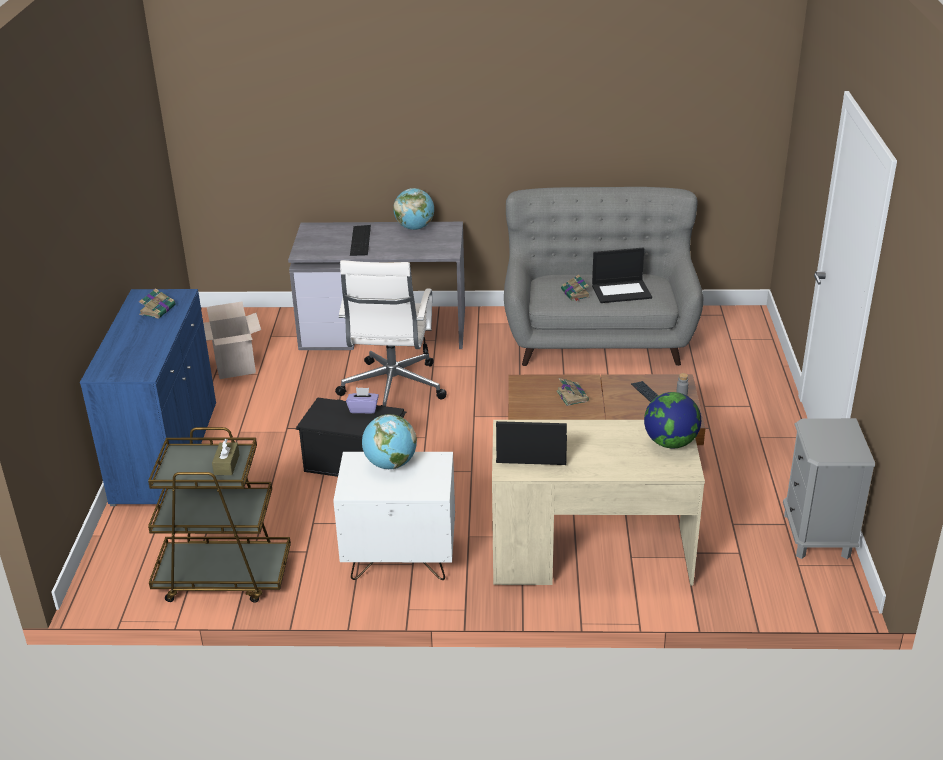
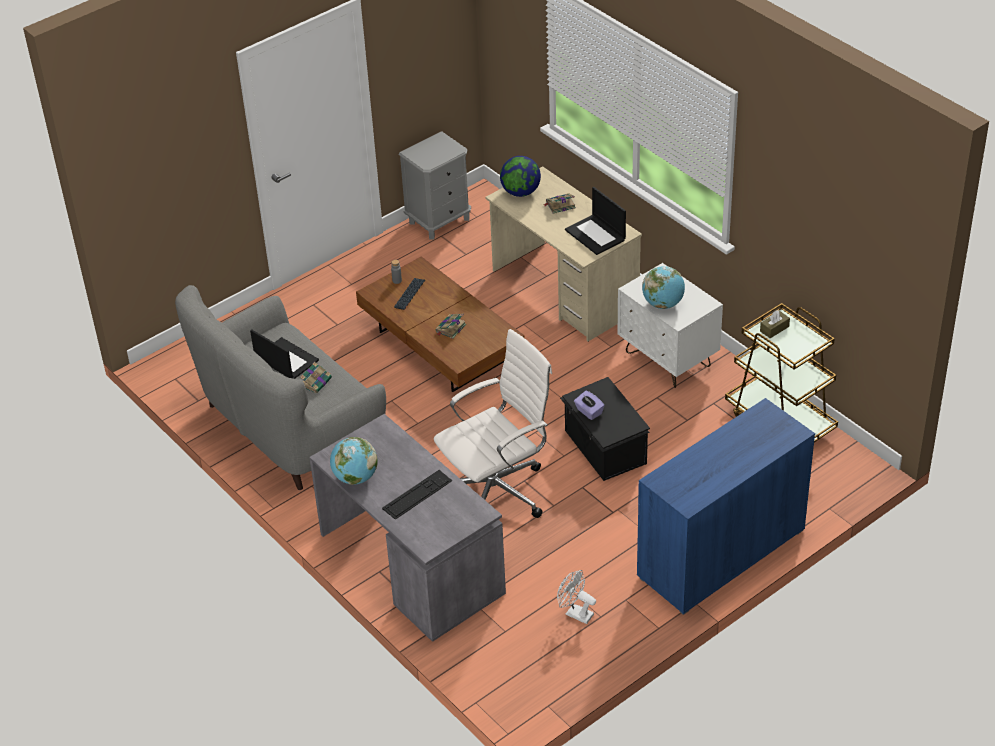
camera: 130 degrees left, 10 degrees up
(158, 309) = (692, 475): book -> book (560, 205)
(235, 366) = (575, 613): cardboard box -> white fan

